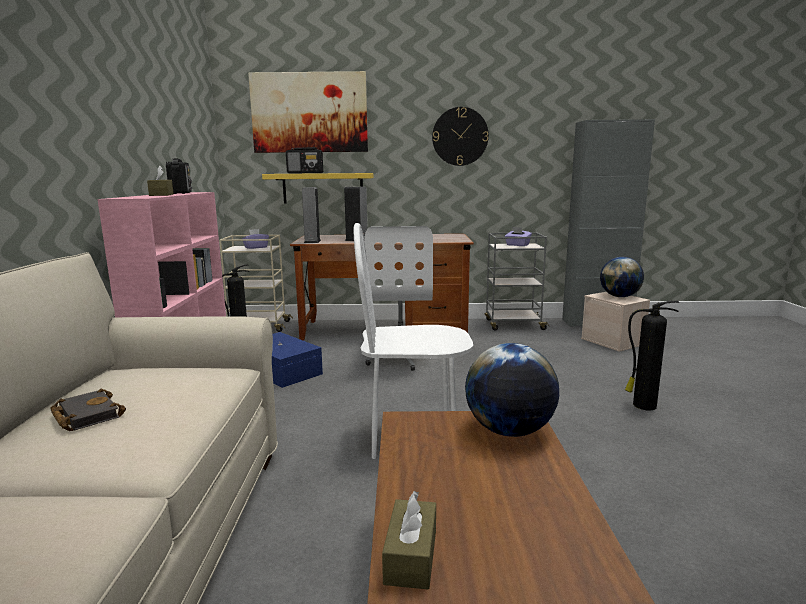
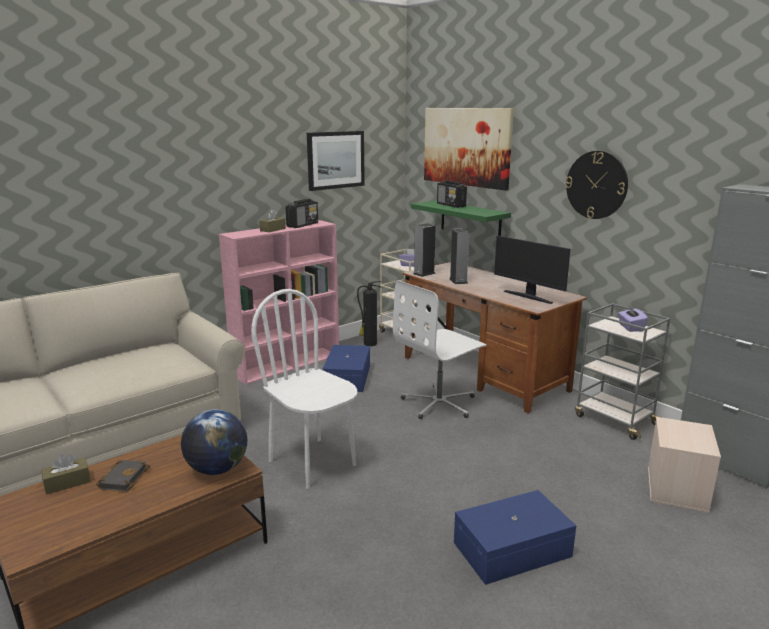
camera: 50 degrees right, 5 degrees up
(85, 415) = (108, 364): black book -> black book (123, 478)
(176, 118) = (335, 160): none -> picture
(323, 188) = (470, 220): yellow shelf -> green shelf
(435, 238) = (528, 296): none -> monitor
(620, 296) = (693, 436): globe -> none
(642, 405) = (514, 550): fire extinguisher -> blue storage box

